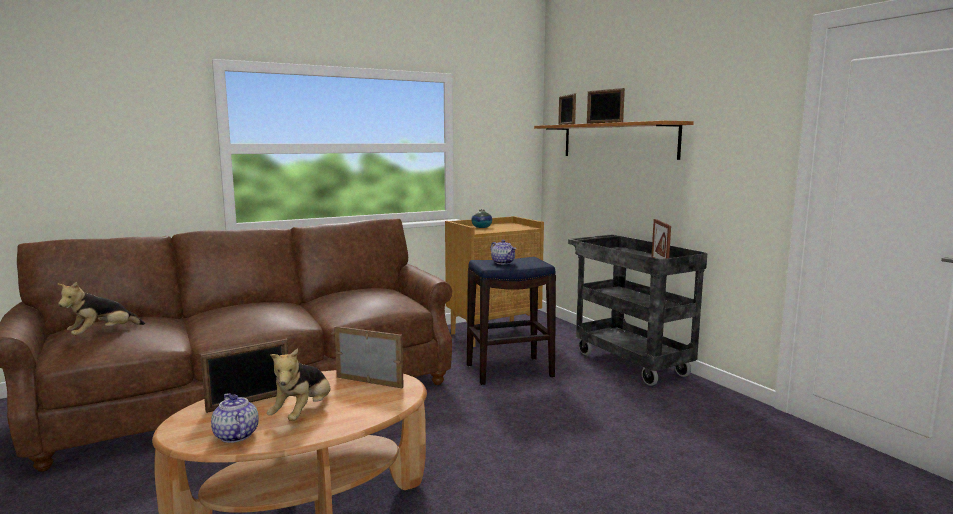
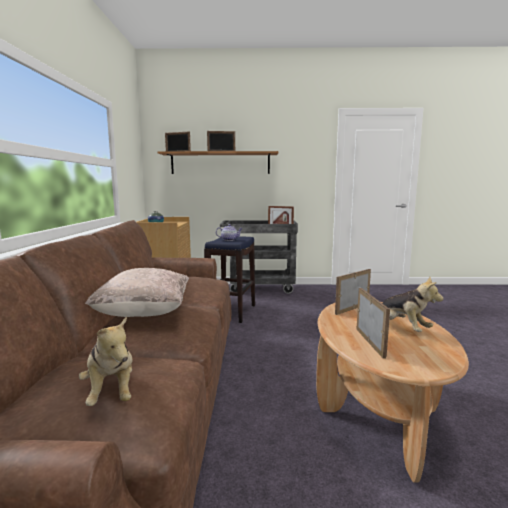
camera: 60 degrees left, 0 degrees up
(235, 435) = (433, 351): teapot -> none
(252, 308) = (144, 313): none -> beige pillow

